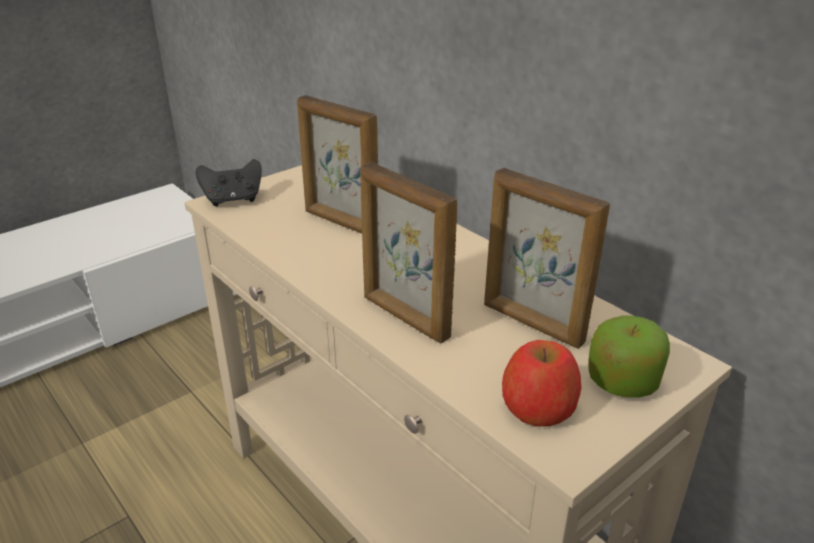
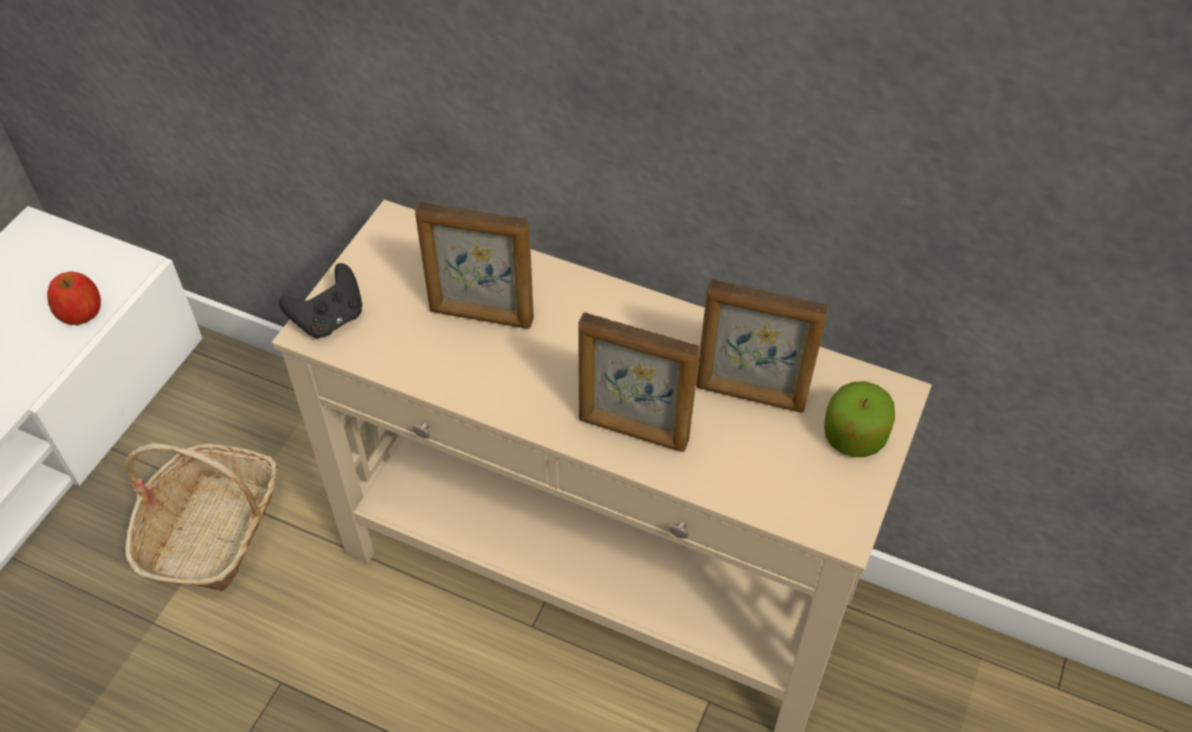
camera: 25 degrees left, 20 degrees up
(162, 401) = (213, 530): none -> basket
(539, 407) = (801, 491): apple -> apple (80, 311)

